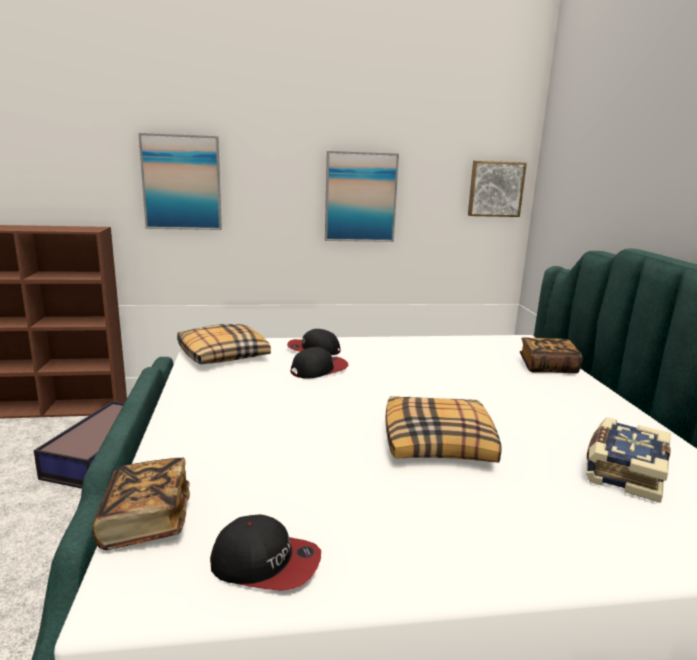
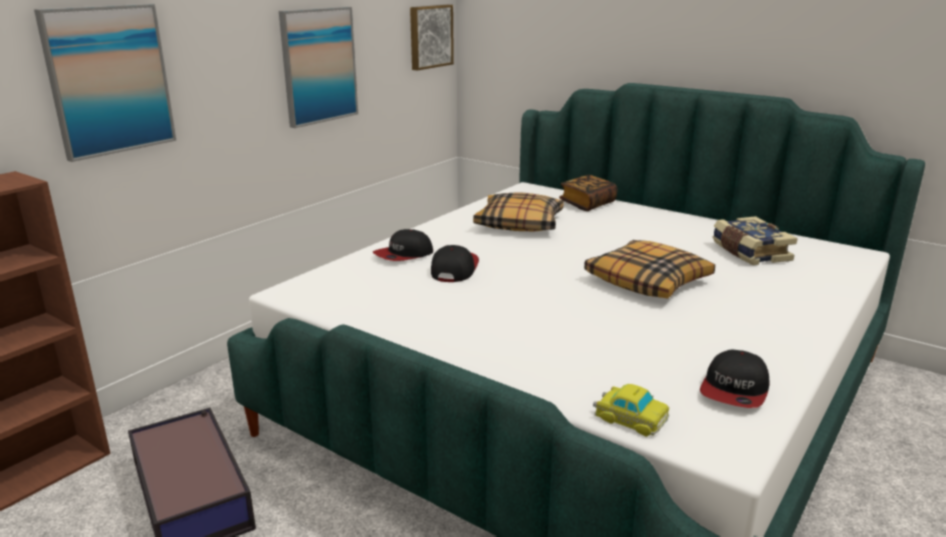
camera: 45 degrees left, 5 degrees up
(146, 521) = (629, 417): book -> toy car
(222, 355) = (338, 293): pillow -> pillow (519, 224)
(266, 563) = (734, 390): cap -> cap turned 150 degrees clockwise

